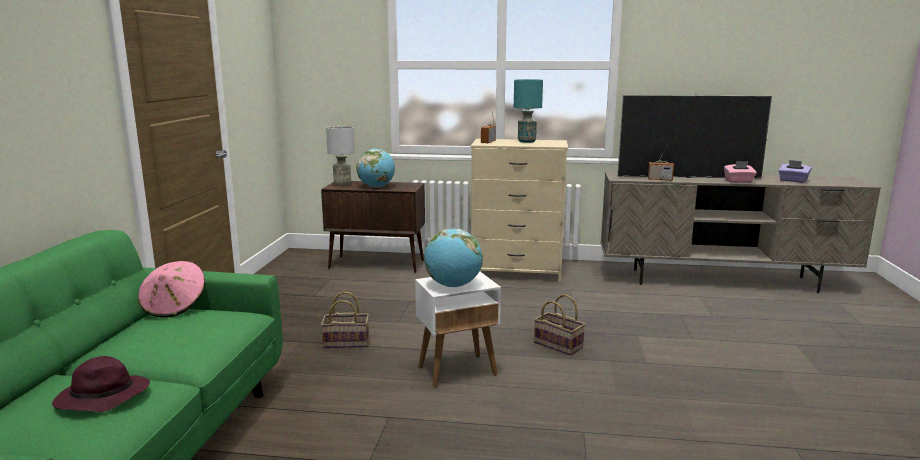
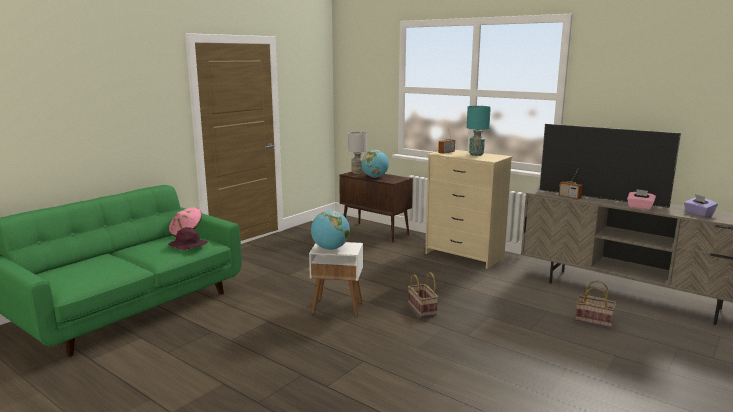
camera: 30 degrees right, 0 degrees up
(101, 398) = (106, 267): purple hat -> purple hat (187, 246)
(347, 342) = (298, 276): basket -> basket (594, 320)

